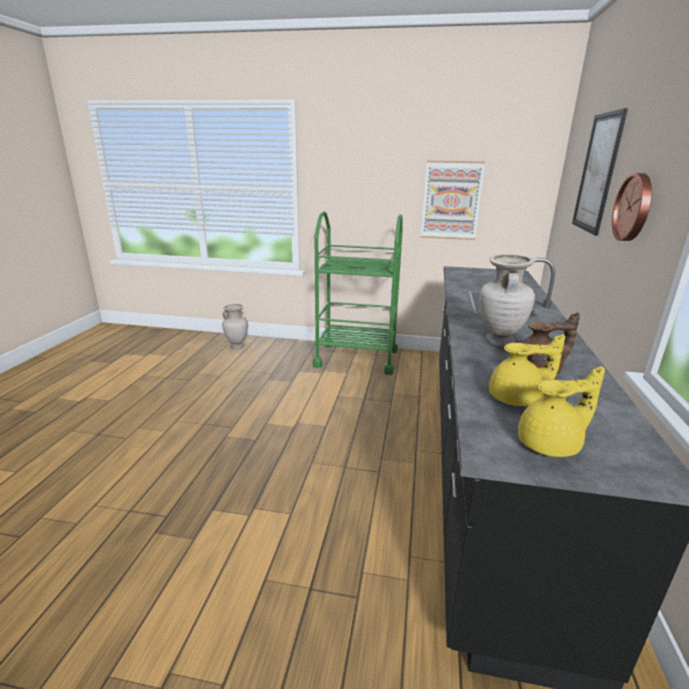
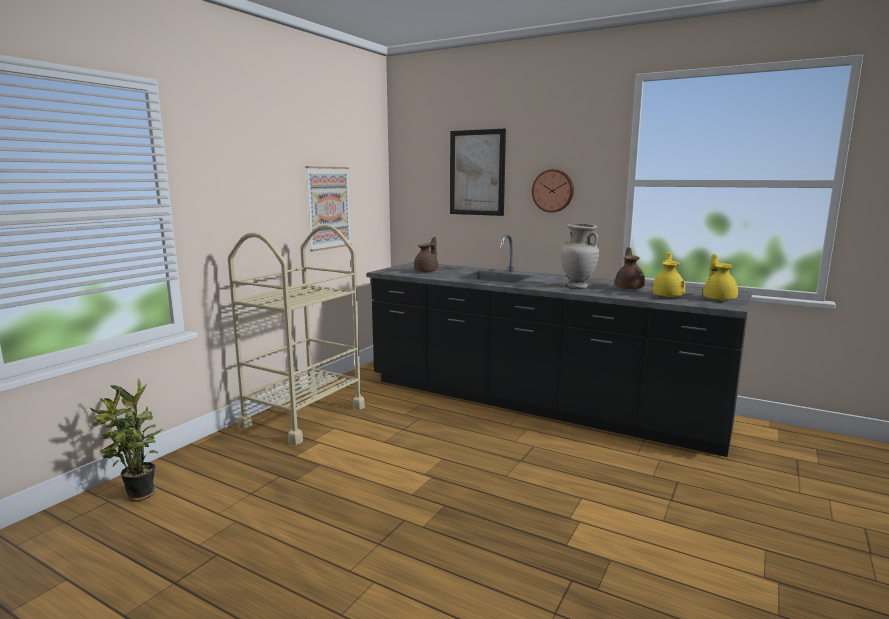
camera: 70 degrees left, 10 degrees down
(237, 346) = (138, 496): beige vase -> potted plant
(356, 358) = (303, 416): green cart -> beige cart
(481, 279) = (427, 271): none -> brown teapot

